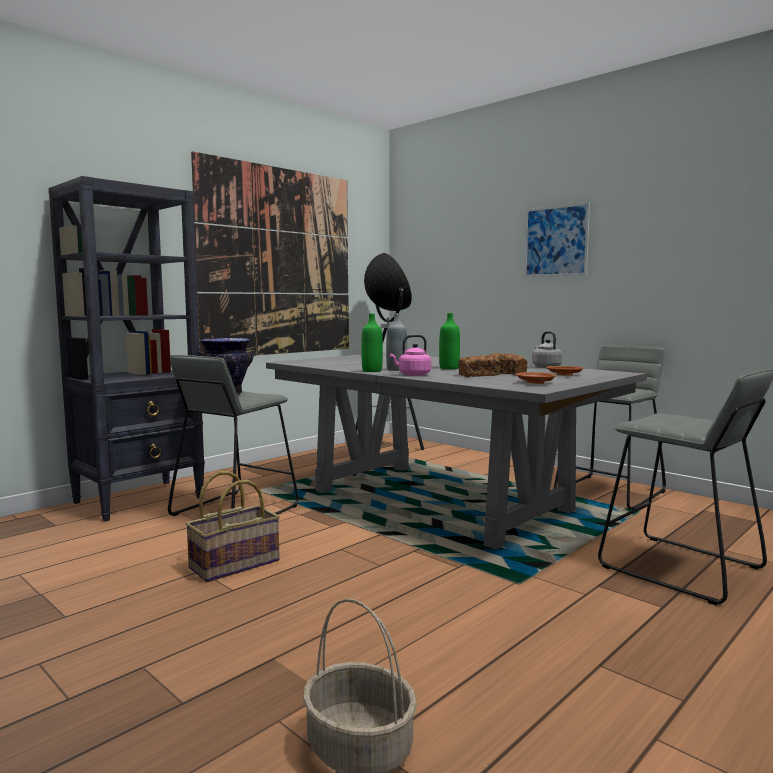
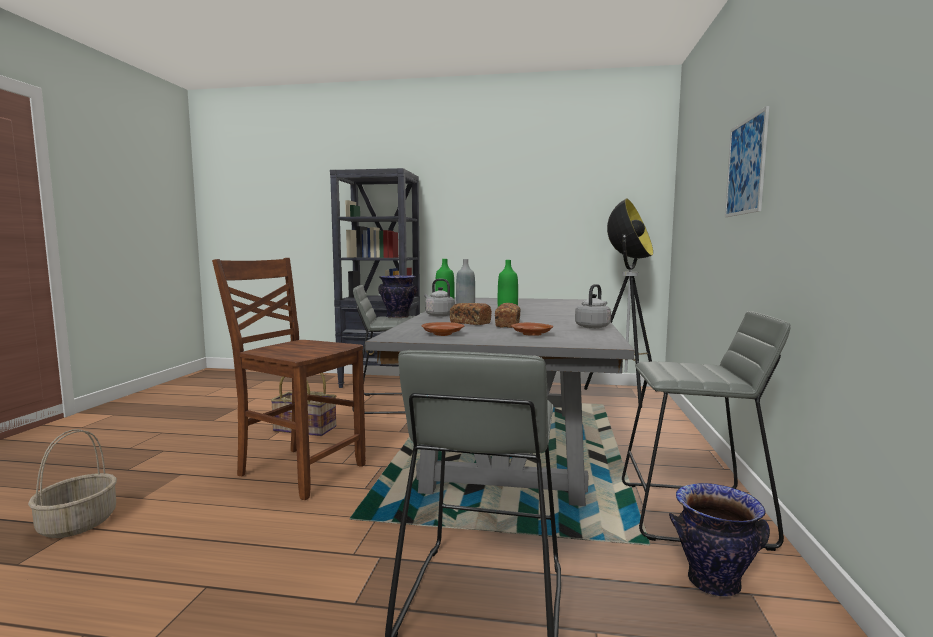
camera: 55 degrees right, 0 degrees up
(279, 262) = (527, 214): picture -> none
(370, 587) = (299, 470): none -> brown chair
(412, 374) = (438, 315): pink kettle -> grey kettle
(689, 513) = (713, 582): none -> vase

